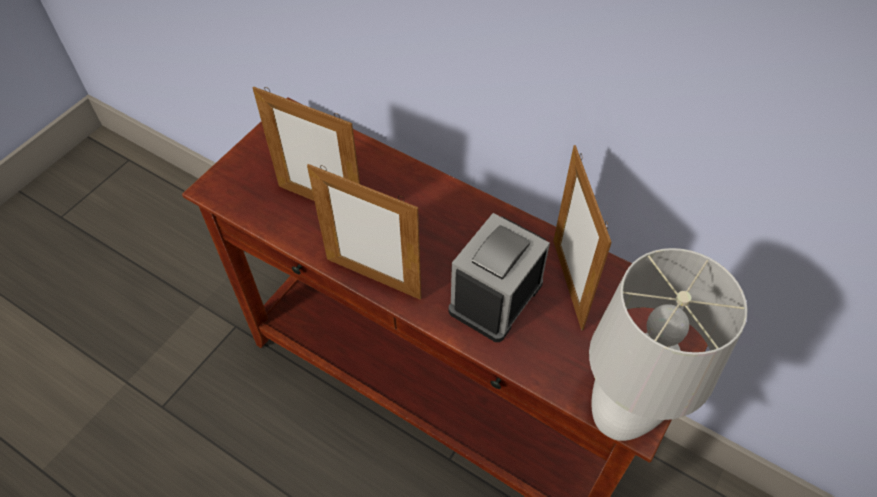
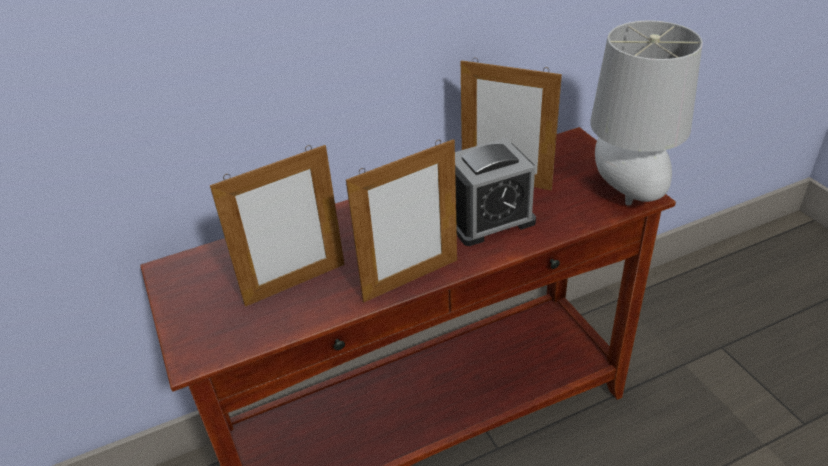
camera: 55 degrees left, 15 degrees down
(495, 297) = (489, 219): alarm clock -> alarm clock turned 90 degrees counterclockwise

